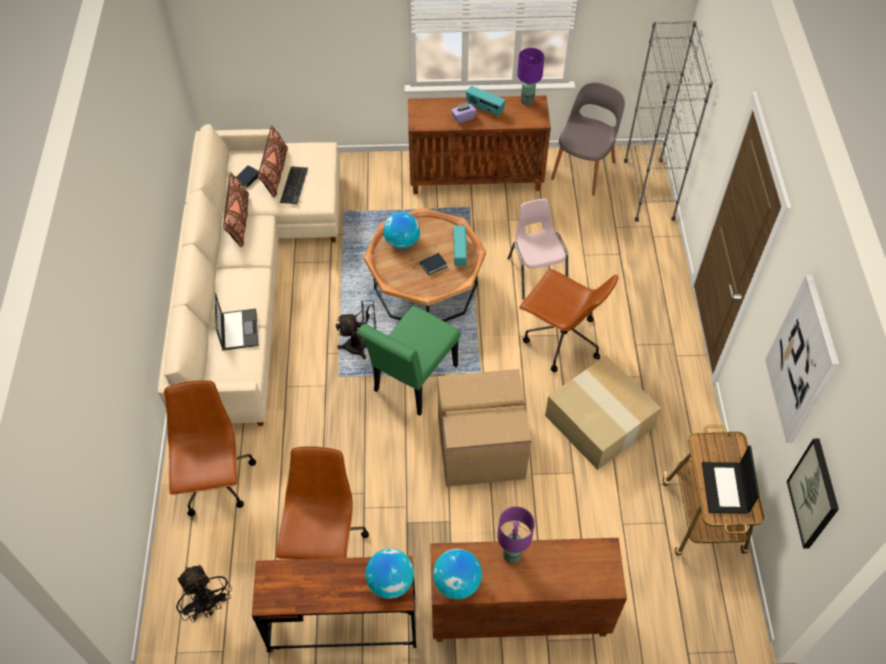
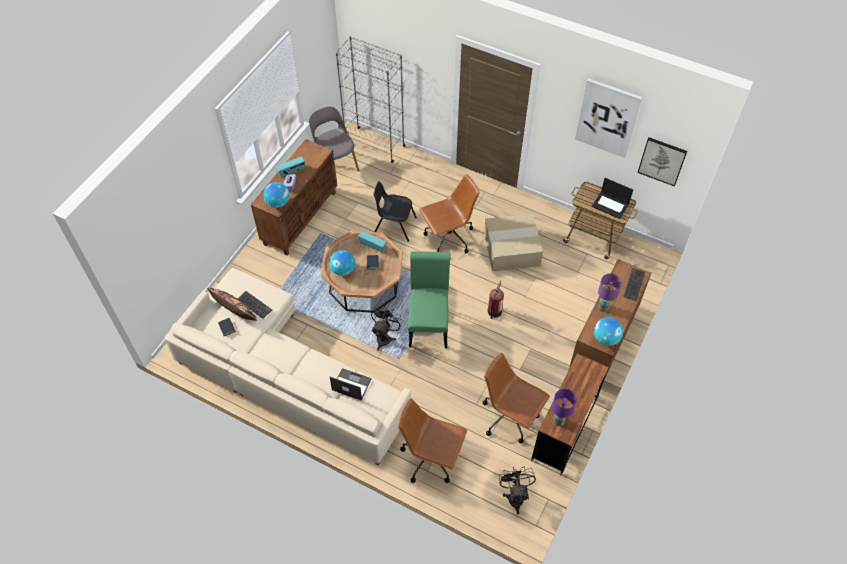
camera: 60 degrees left, 0 degrees up
(208, 606) = (515, 496): black fan -> black fan turned 90 degrees counterclockwise
(239, 221) = (260, 348): brown pillow -> none
(390, 581) = (587, 370): globe -> globe (278, 203)
(412, 382) = (429, 323): green chair -> green chair turned 150 degrees counterclockwise
(479, 448) = (494, 312): cardboard box -> fire extinguisher
(527, 101) = (303, 149): purple table lamp -> purple table lamp (559, 421)
(536, 273) = (394, 225): pink chair -> black chair
(585, 582) = (634, 284): none -> keyboard

